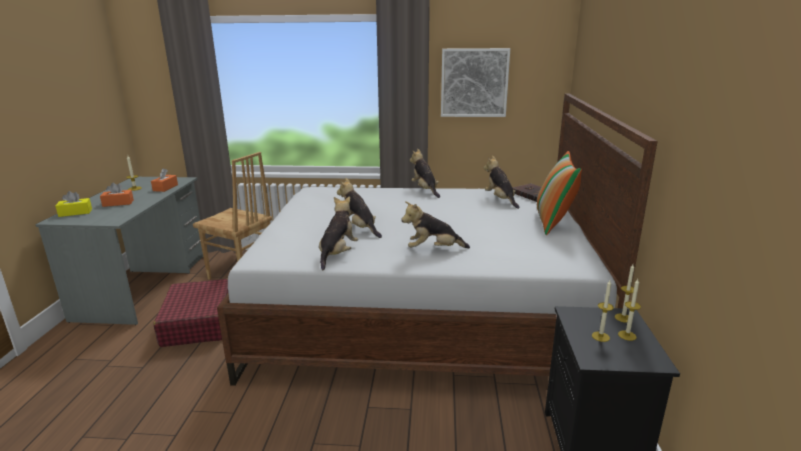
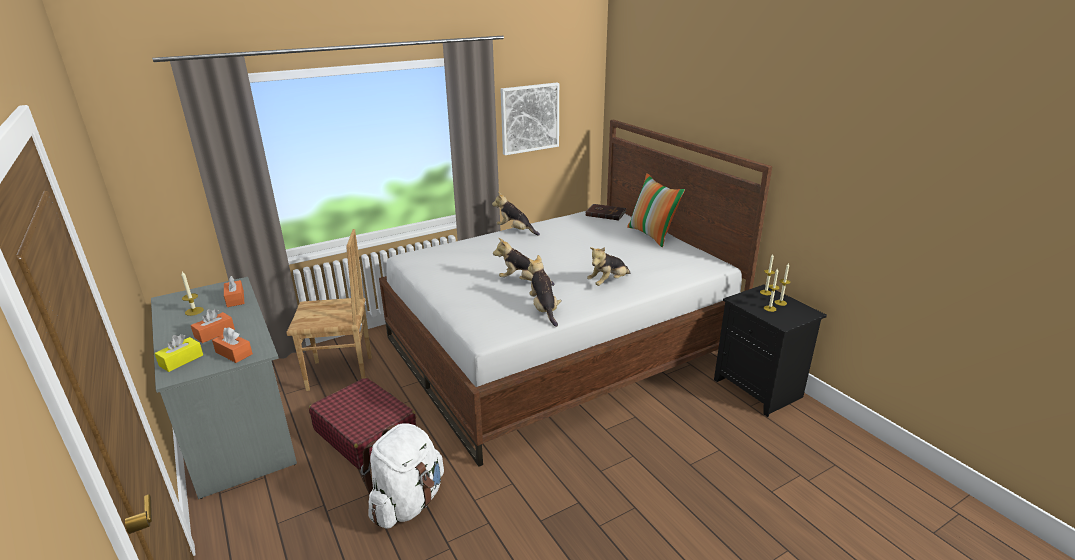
camera: 35 degrees left, 5 degrees up
(103, 217) = (234, 353): none -> orange tissue box
(152, 387) = (408, 502): none -> white backpack
(500, 200) = (588, 225): plush toy -> none

